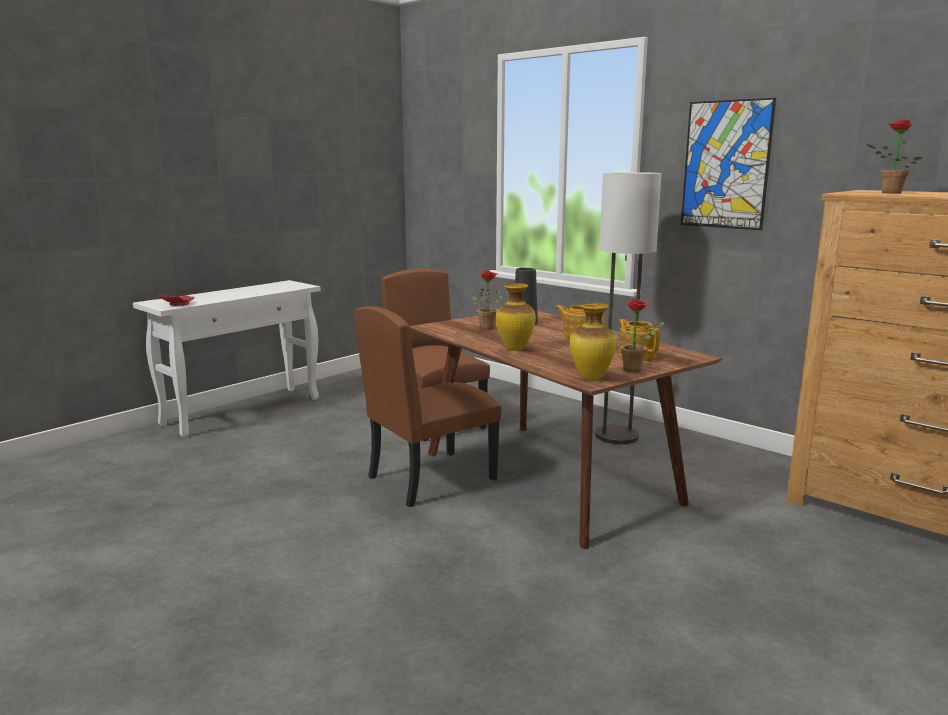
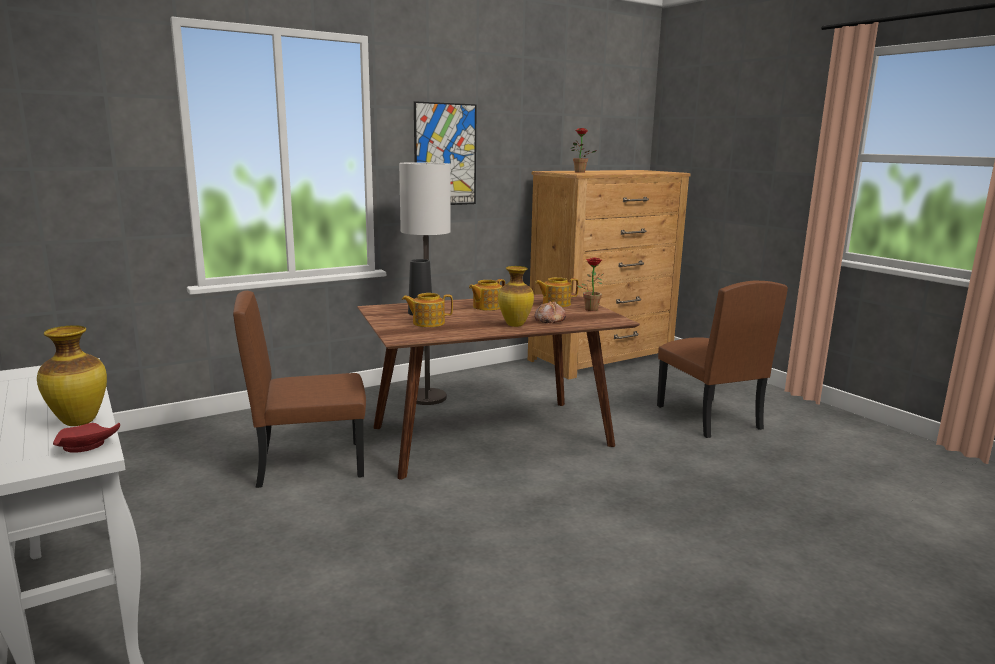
camera: 75 degrees left, 0 degrees up
(431, 478) = (459, 484): brown chair -> brown chair (707, 417)
(490, 327) = (427, 323): potted plant -> teapot
(552, 357) = (549, 320): none -> bread
(591, 378) = (610, 319): vase -> vase (80, 422)

